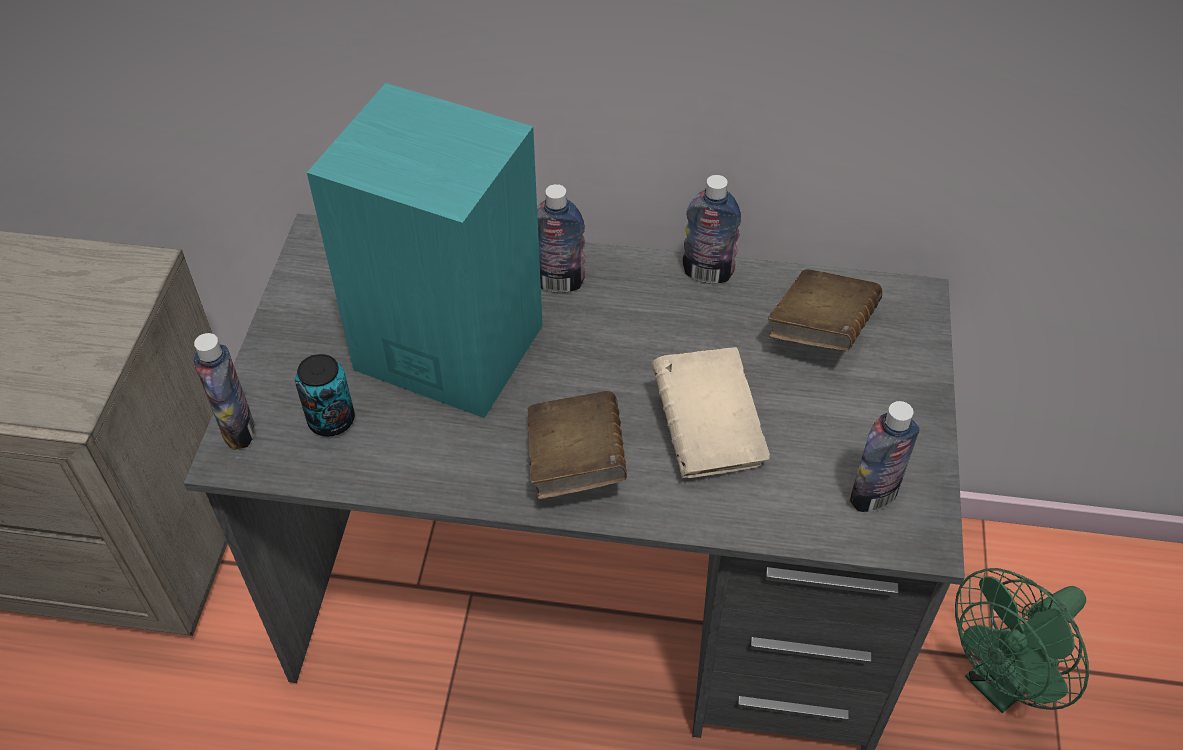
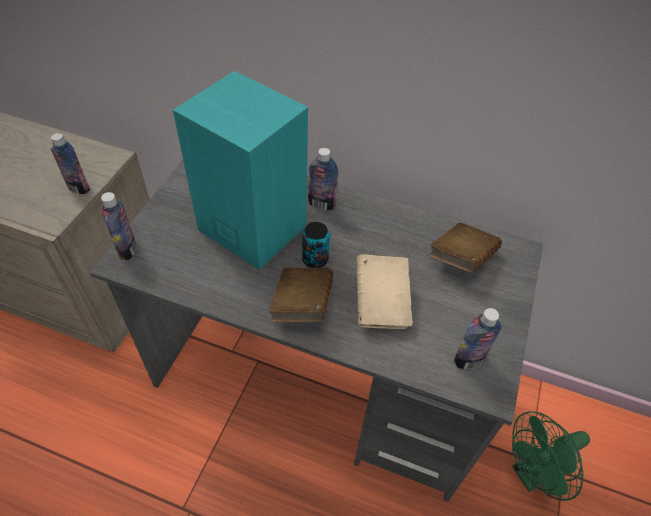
camera: 10 degrees right, 0 degrees up
(331, 420) = (177, 254): can -> can (315, 259)
(707, 273) = (405, 214): bottle -> bottle (78, 188)

